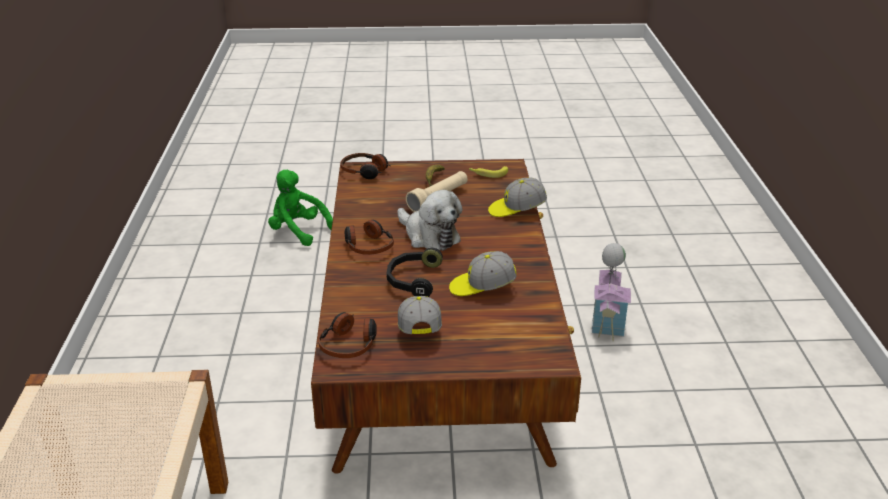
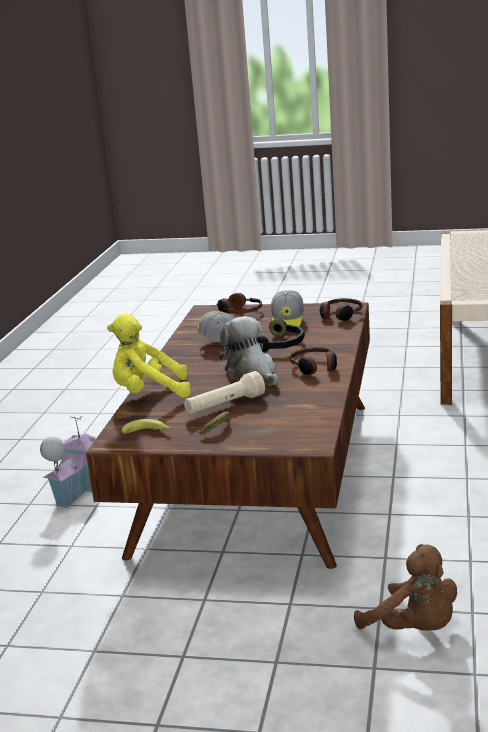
camera: 165 degrees left, 10 degrees down
(298, 231) = (414, 629): green plush toy -> brown plush toy
(365, 171) = (301, 440): headphones -> headphones (239, 312)
(516, 209) = (149, 394): cap -> yellow plush toy

